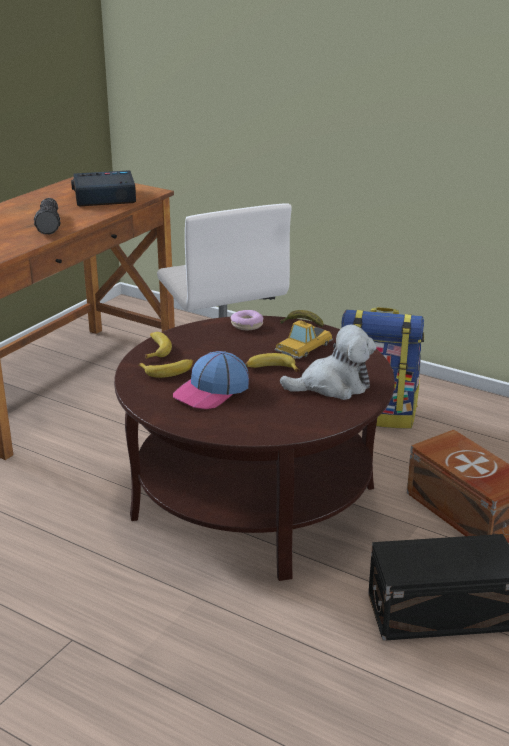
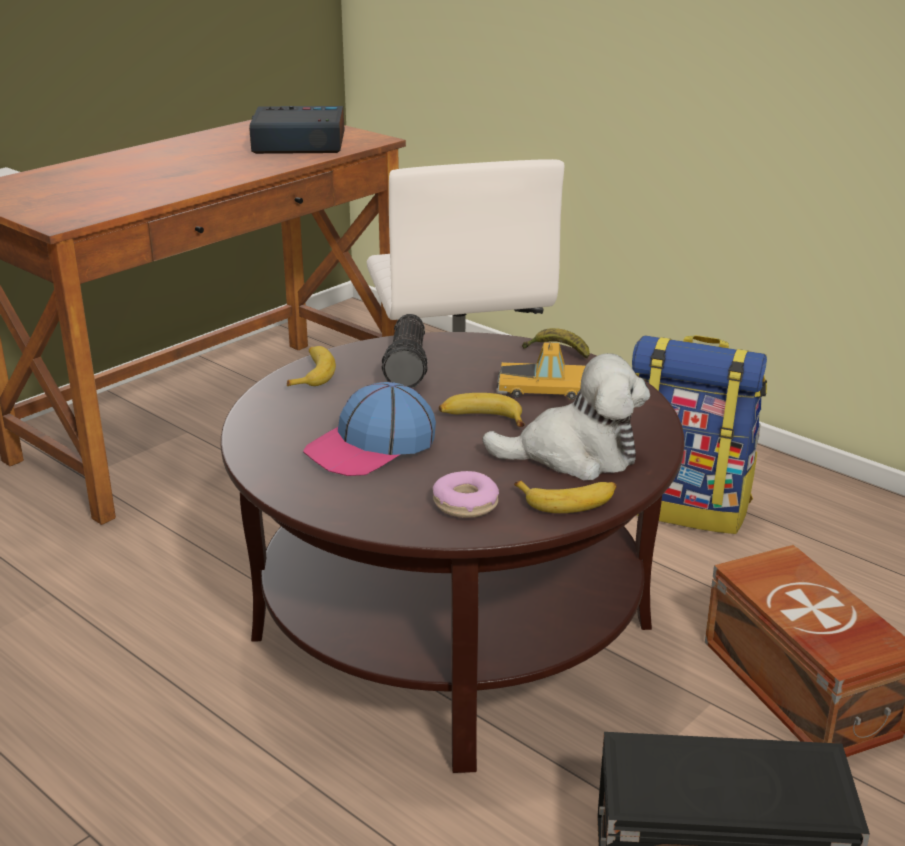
camera: 10 degrees right, 0 degrees up
(50, 224) = (198, 175): flashlight -> flashlight (409, 365)
(168, 371) = (315, 409): banana -> banana (568, 501)
(247, 325) = (468, 347): donut -> donut (465, 504)
(303, 347) = (546, 387): toy car -> toy car turned 135 degrees counterclockwise

